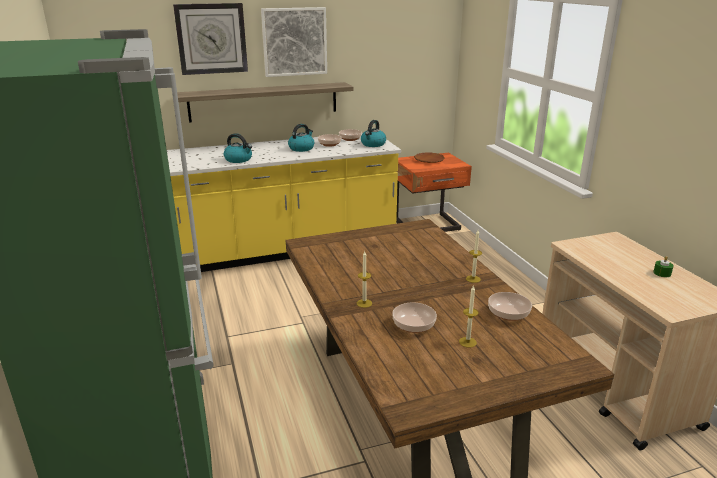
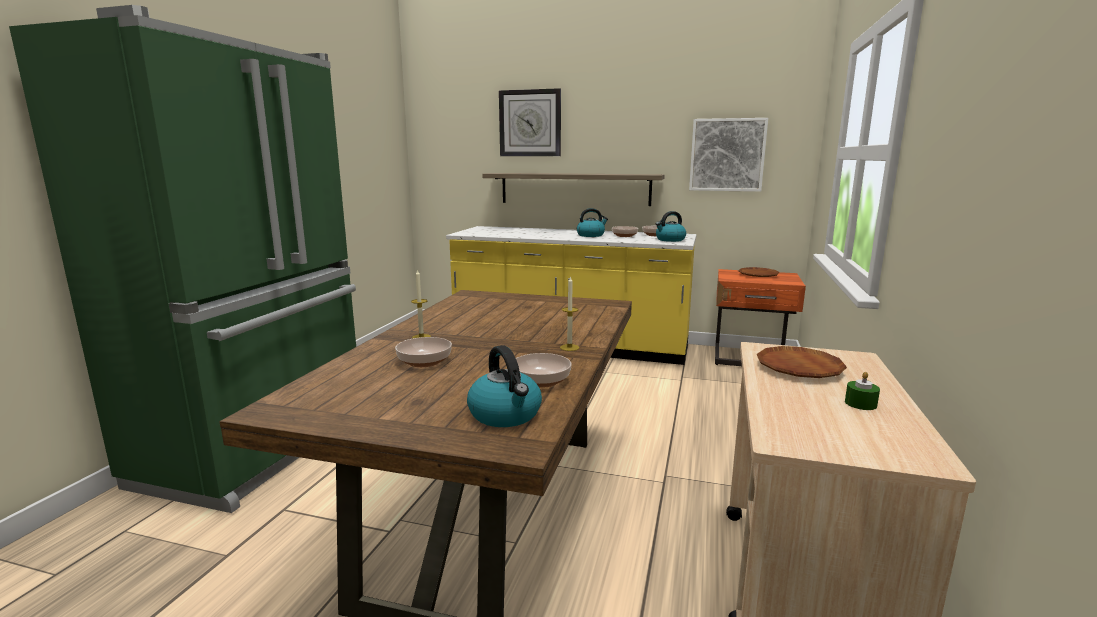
camera: 35 degrees right, 10 degrees down
(239, 159) = (519, 235): kettle -> kettle (506, 415)
(294, 42) = (610, 128): picture -> picture (727, 155)
(467, 342) = (443, 387): candle -> none
(606, 255) = (799, 368): none -> brown plate

